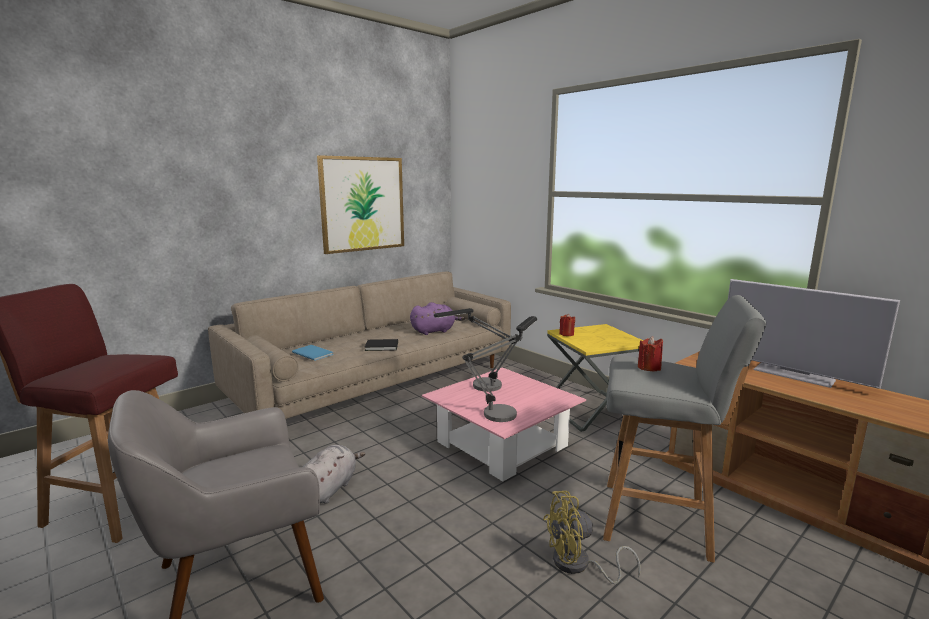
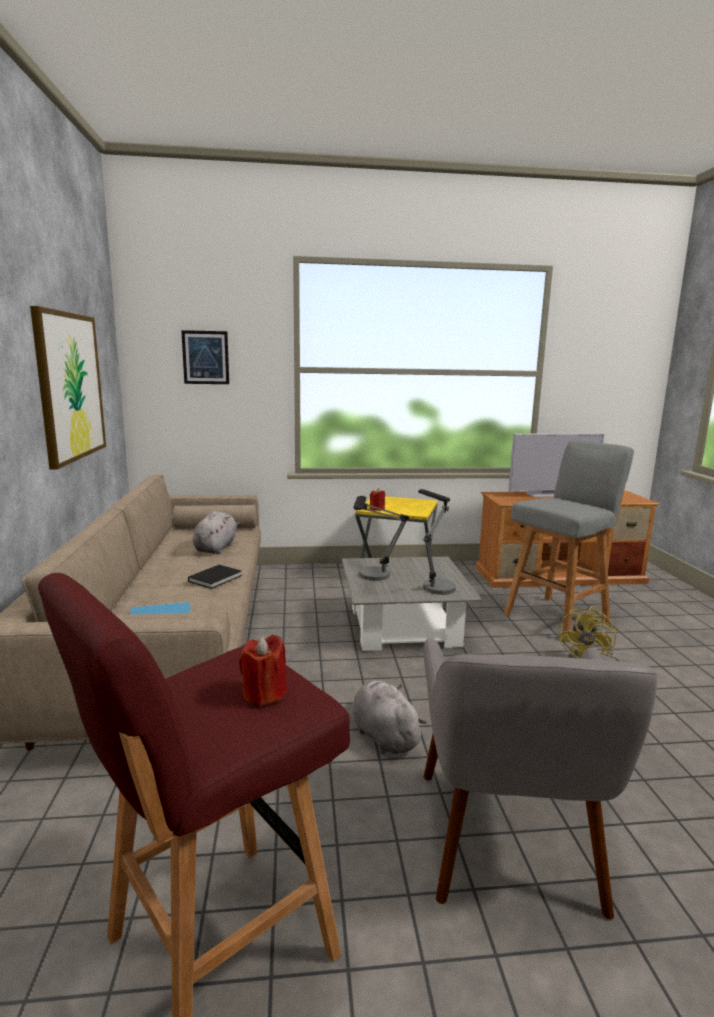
camera: 55 degrees left, 0 degrees up
(434, 331) = (216, 548): purple plush toy -> grey plush toy
(493, 183) = (205, 357): none -> picture
(502, 444) = (403, 626): pink coffee table -> grey coffee table
(649, 368) = (558, 502): red candle -> red candle (264, 693)

